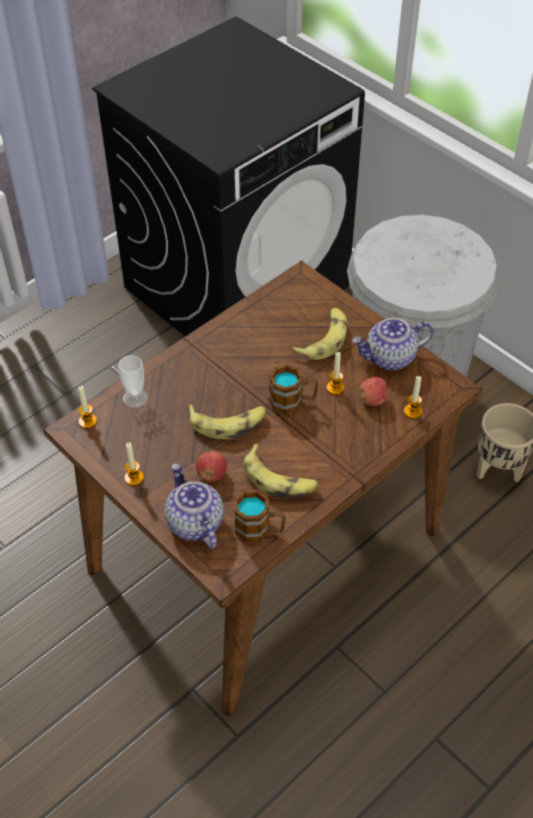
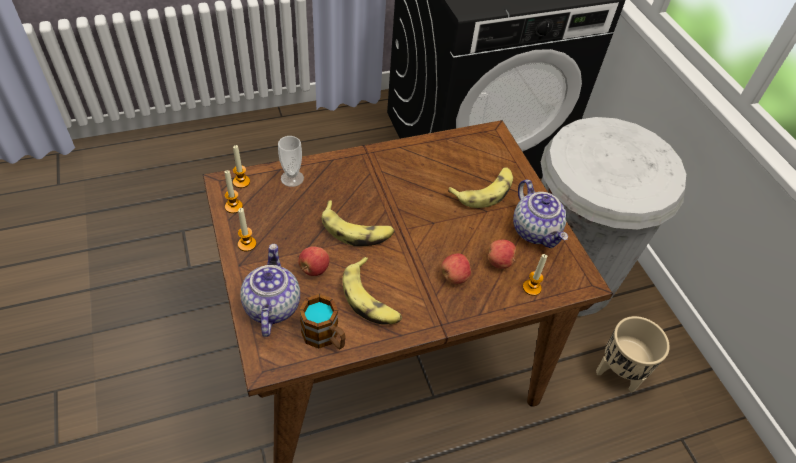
camera: 20 degrees right, 0 degrees up
(293, 401) = (425, 234): mug -> none
(335, 388) = (470, 237): candle -> candle (233, 206)
(341, 429) = (454, 276): none -> apple
(390, 358) = (536, 231): teapot -> teapot turned 120 degrees counterclockwise

